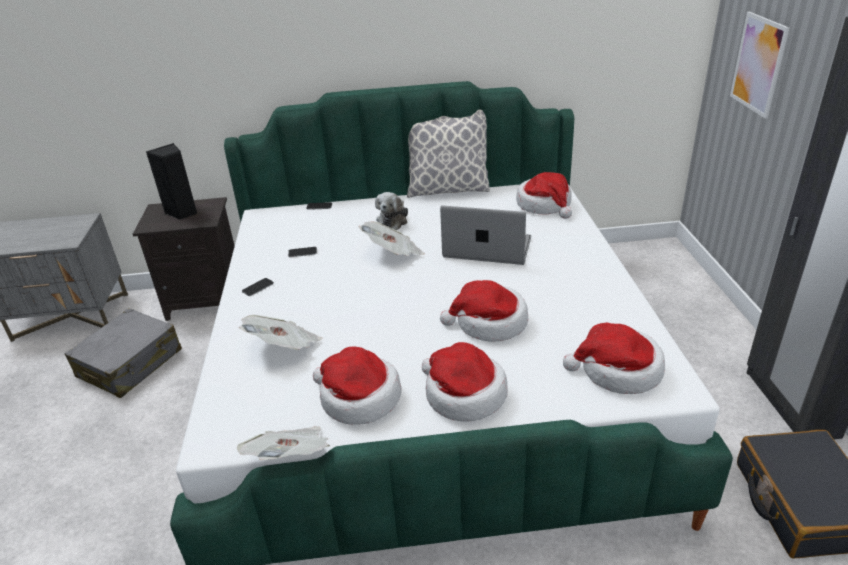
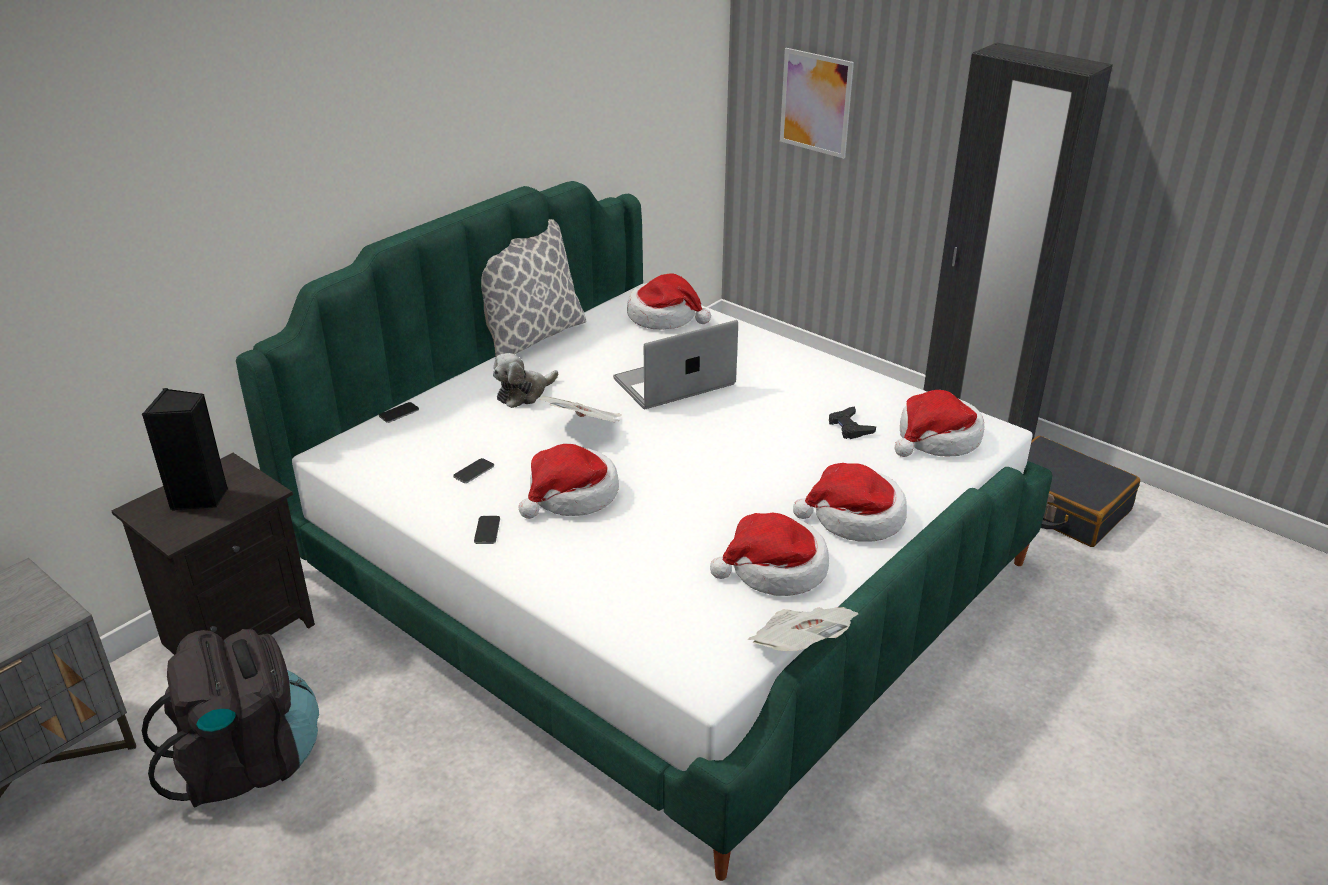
camera: 45 degrees left, 0 degrees up
(130, 364) = (246, 762): grey suitcase -> black backpack
(285, 347) = (628, 568): newspaper -> none
(393, 220) = (524, 393): plush toy -> plush toy turned 75 degrees clockwise
(489, 323) = (785, 450): hat -> hat (572, 496)
(560, 329) = (849, 427): none -> black game controller

